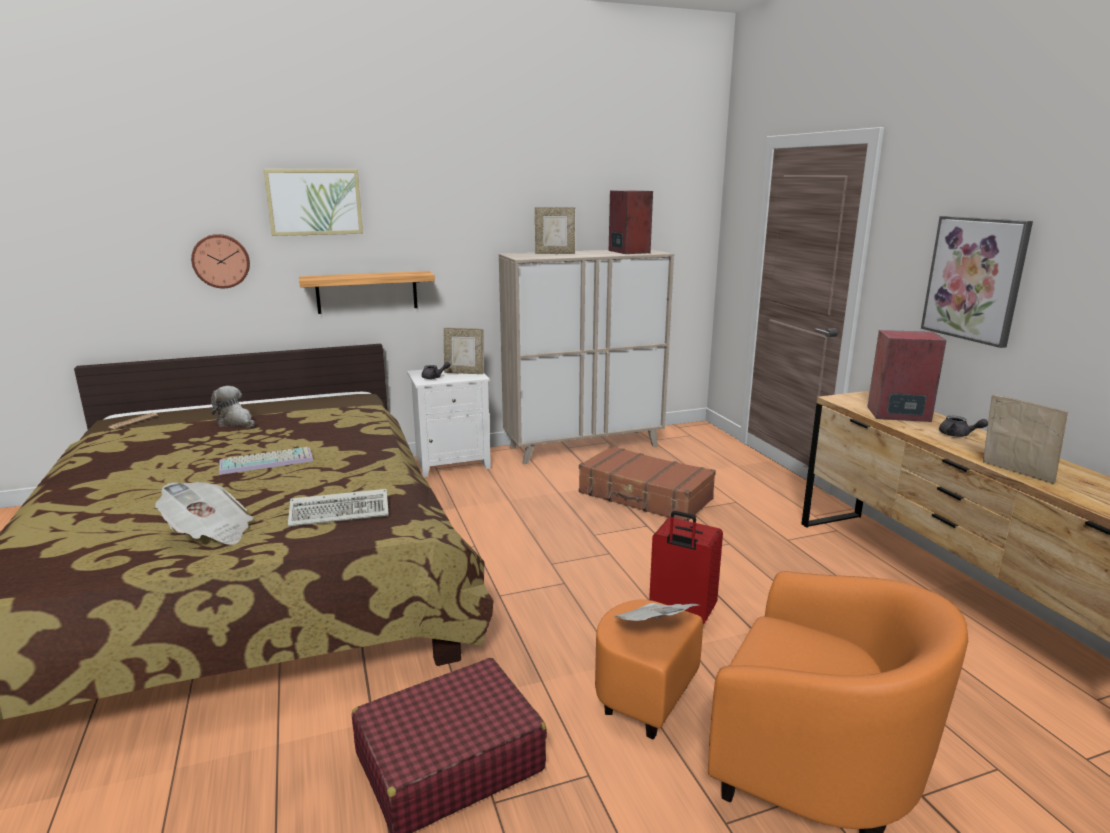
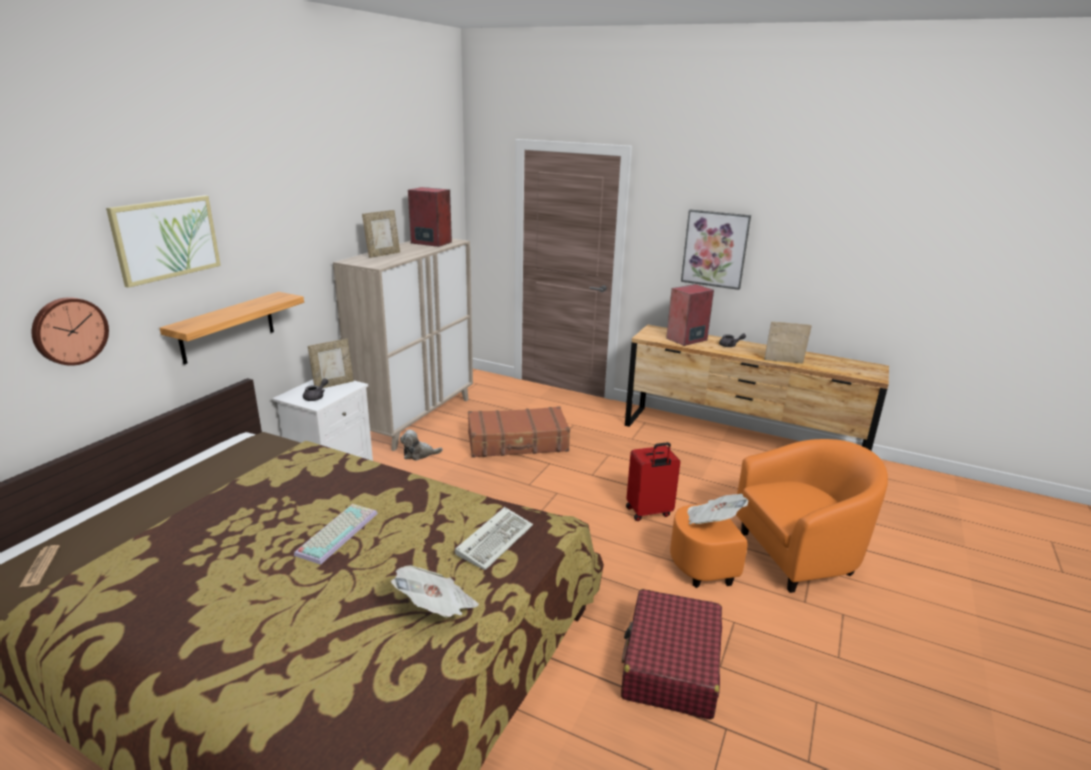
camera: 45 degrees left, 5 degrees up
(236, 422) = (202, 513): plush toy -> plush toy (419, 454)

